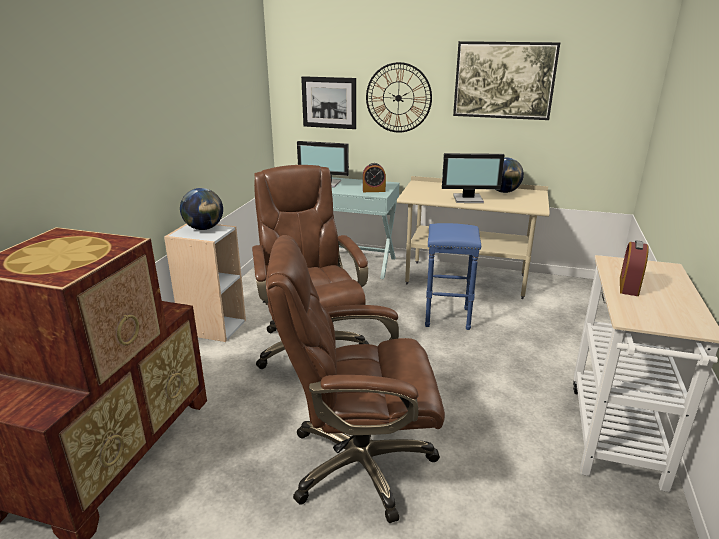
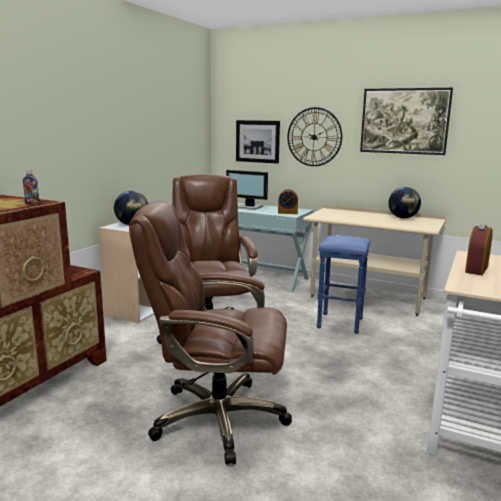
camera: 10 degrees right, 10 degrees down
(113, 248) = (32, 204): none -> bottle
(468, 199) = (367, 220): monitor -> none

